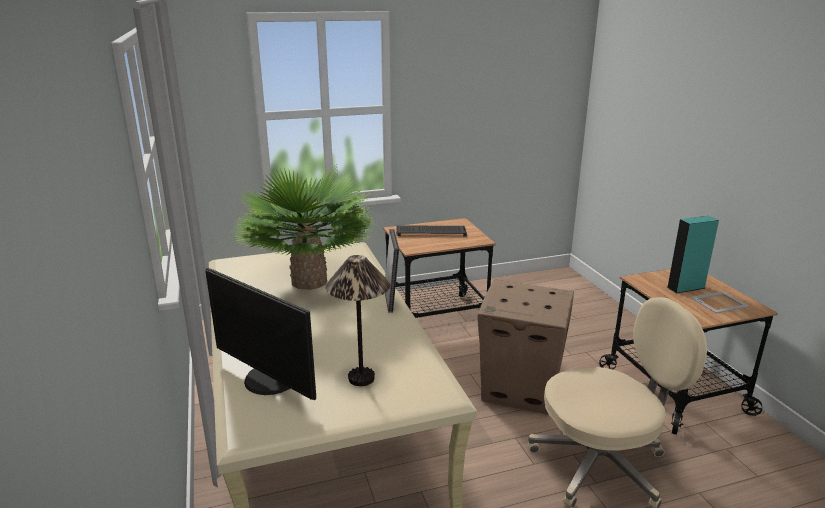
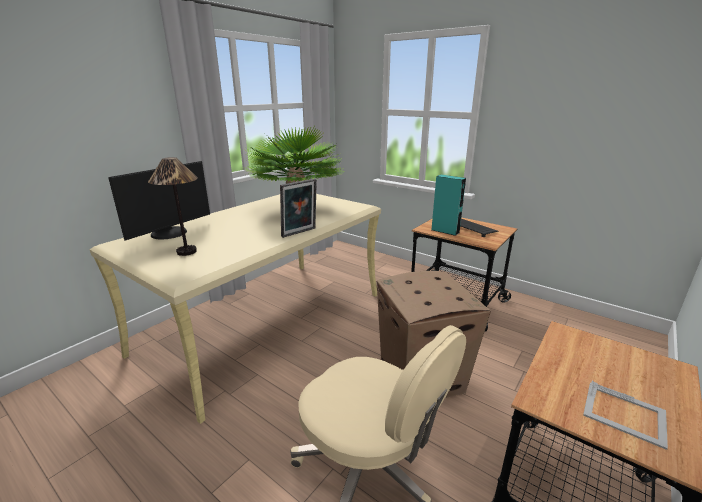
camera: 55 degrees right, 0 degrees up
(269, 380) = (170, 233): monitor -> monitor turned 150 degrees counterclockwise
(686, 287) = (613, 373): turquoise speaker -> turquoise speaker (445, 231)

